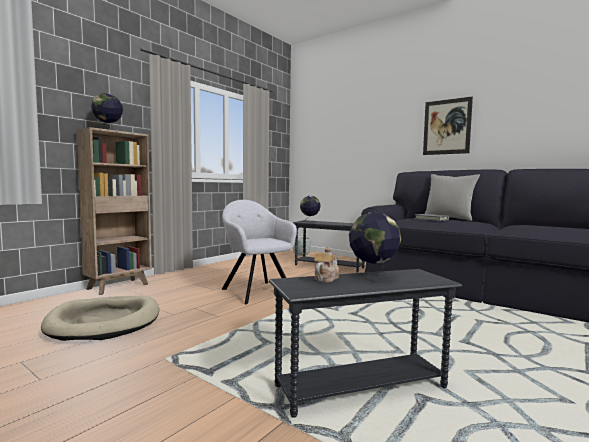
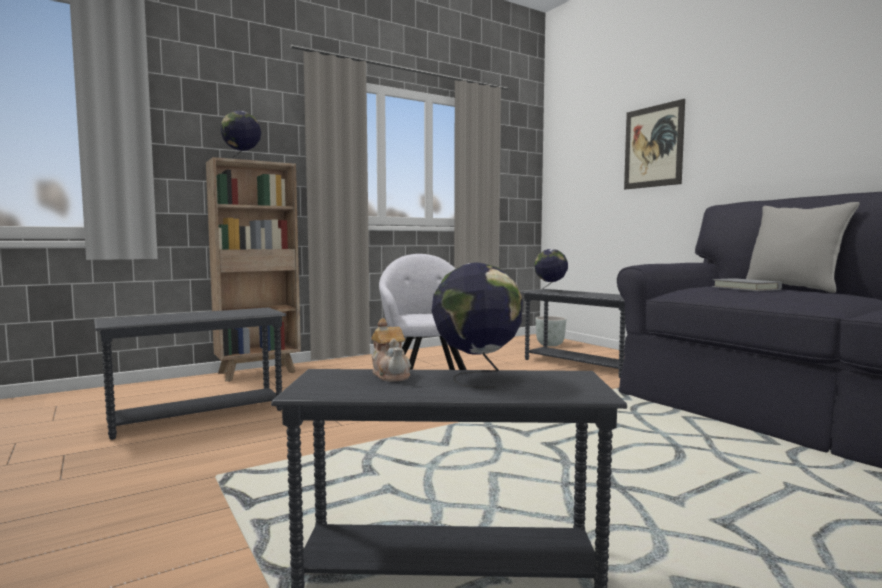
camera: 20 degrees right, 0 degrees up
(105, 322) = (198, 416): beige dog bed -> grey side table
(325, 278) = (391, 374): teapot -> teapot turned 105 degrees clockwise
(446, 127) = (804, 116): picture -> picture (653, 146)

